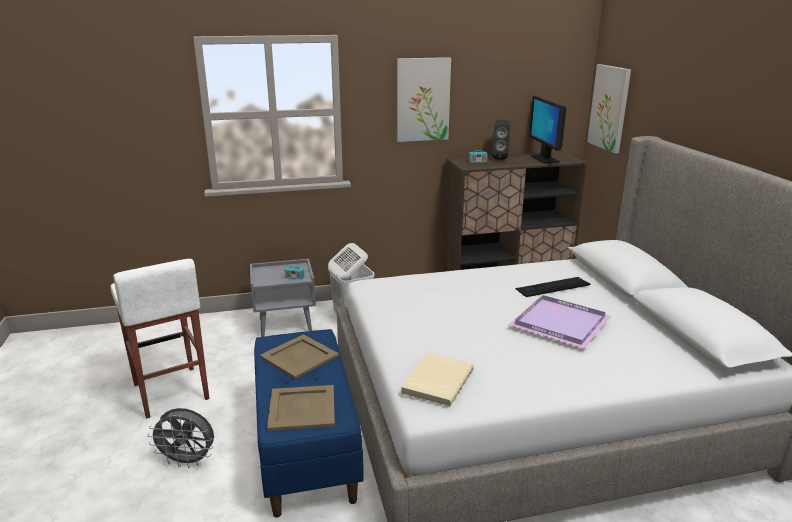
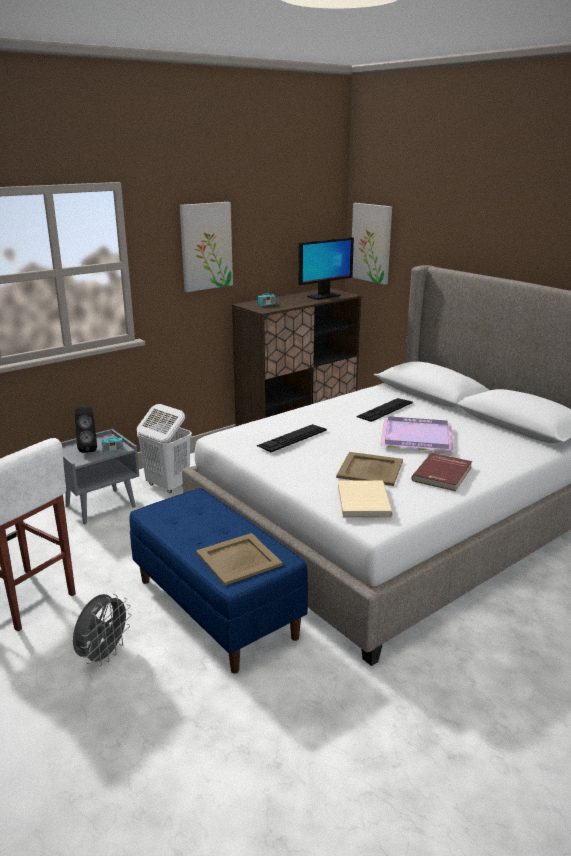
camera: 25 degrees left, 0 degrees up
(188, 461) = (104, 655): grey fan -> grey fan turned 45 degrees counterclockwise
(299, 357) = (193, 518): beige tray -> beige tray (370, 469)
(429, 298) = (292, 438): none -> keyboard
(500, 158) = (283, 299): black speaker -> black speaker (88, 448)
(545, 159) = (323, 296): monitor -> monitor turned 90 degrees counterclockwise
(552, 372) = (443, 474): none -> red book

